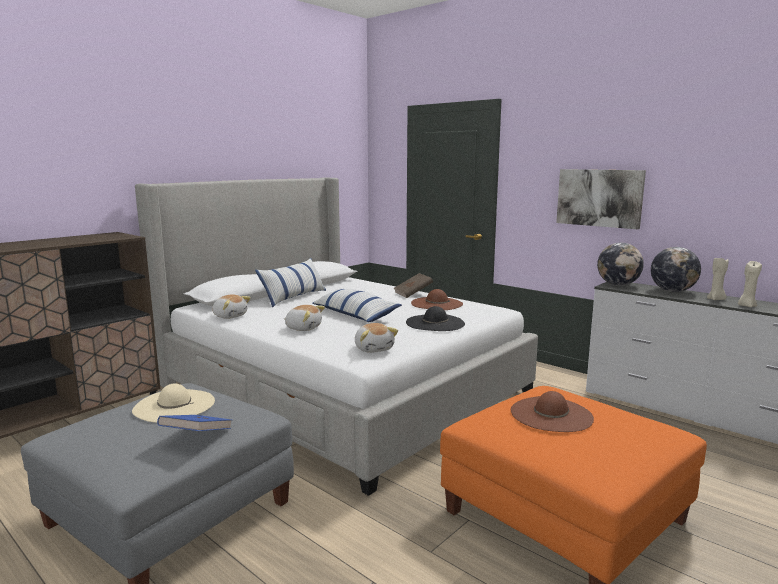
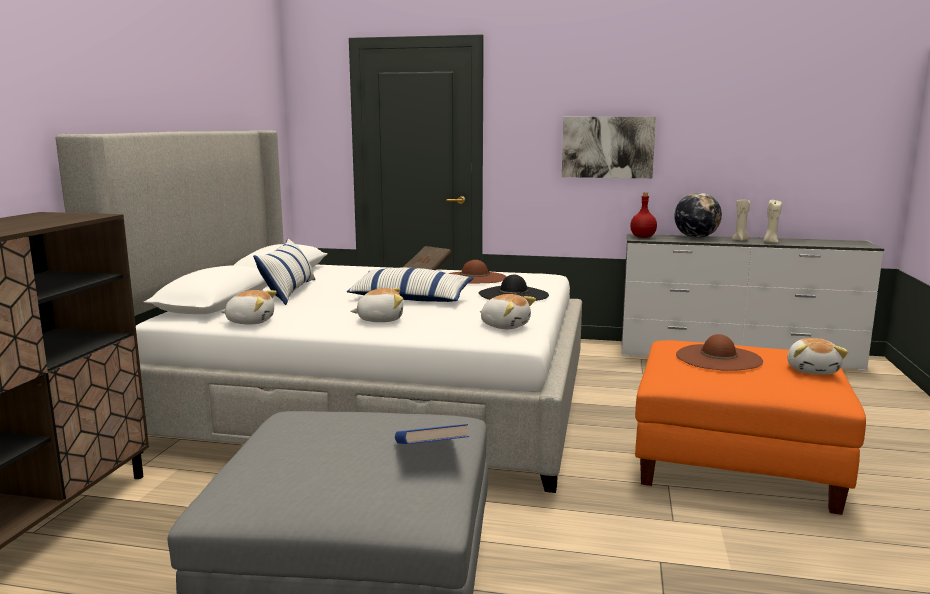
camera: 30 degrees left, 0 degrees up
(174, 405) = (334, 432): beige hat -> none
(618, 285) = (643, 237): globe -> red bottle
(631, 449) = (812, 370): none -> plush toy

